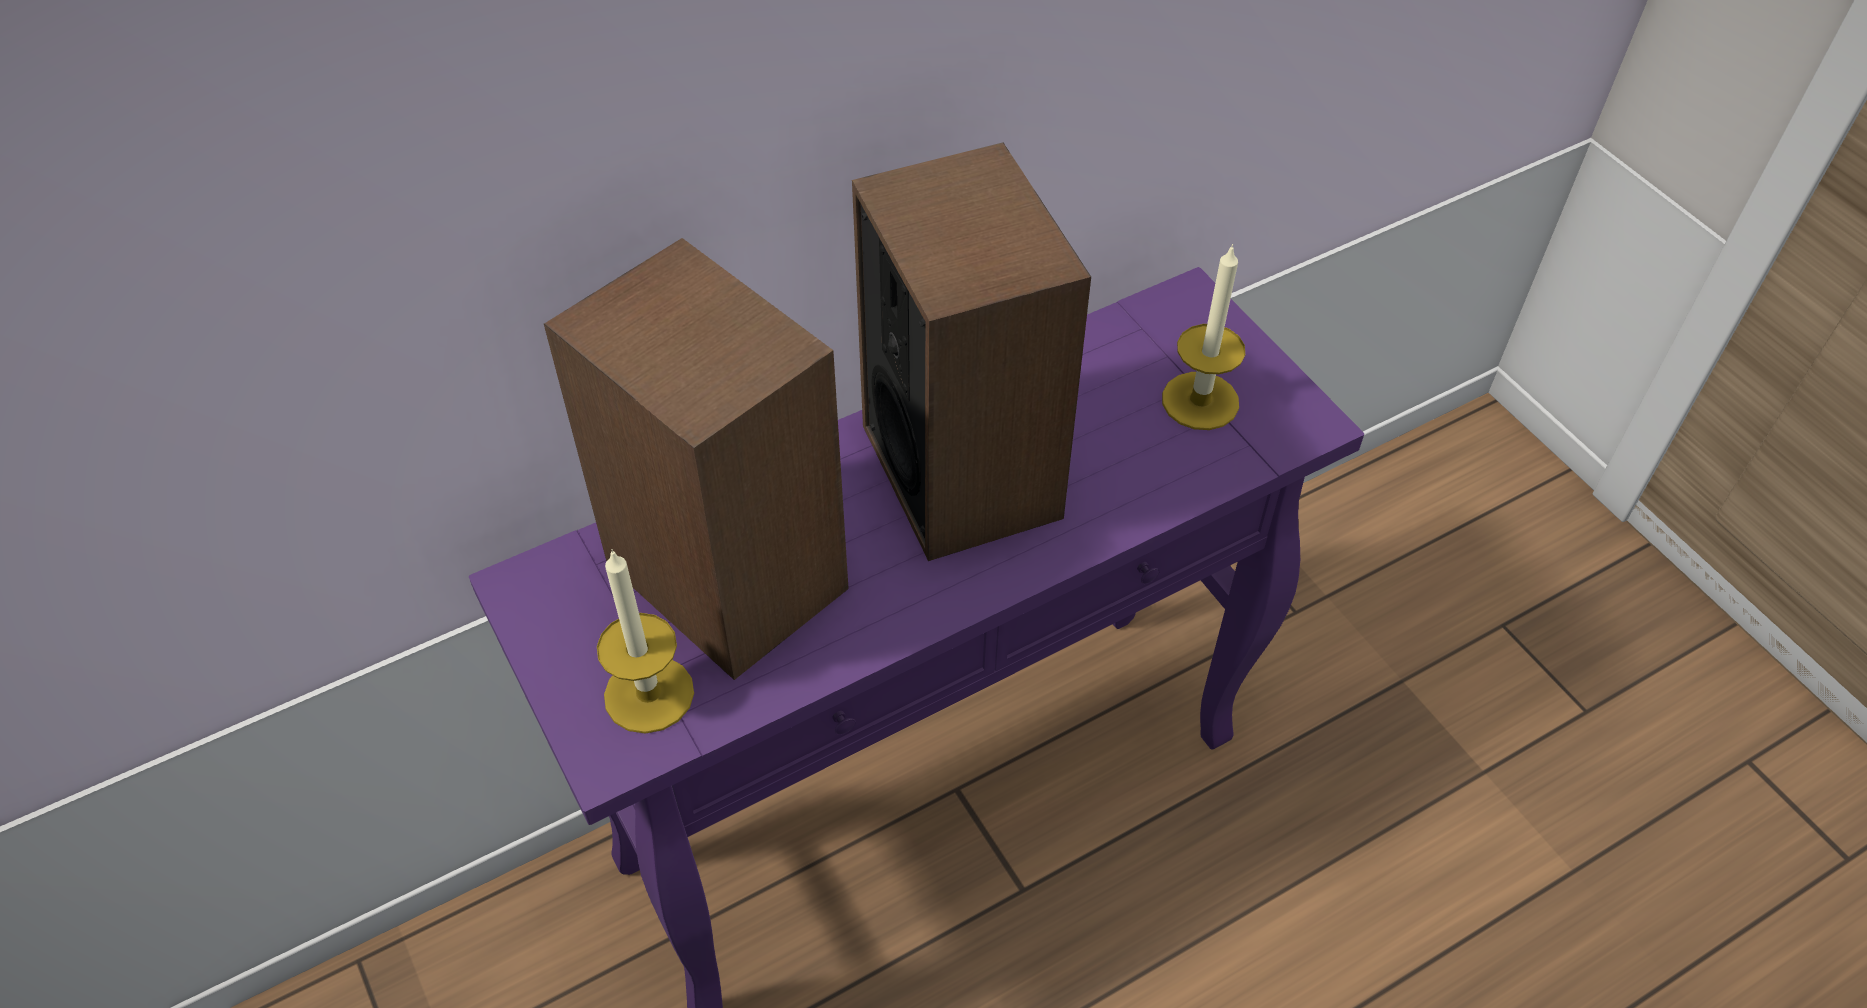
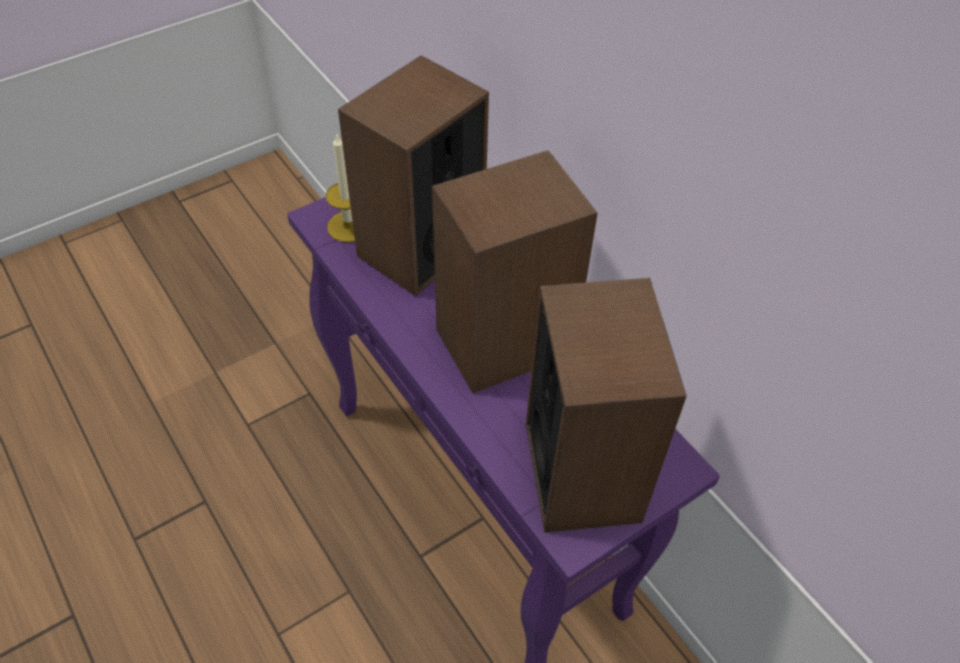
camera: 85 degrees right, 0 degrees up
(1200, 401) = (582, 470): candle -> speaker

